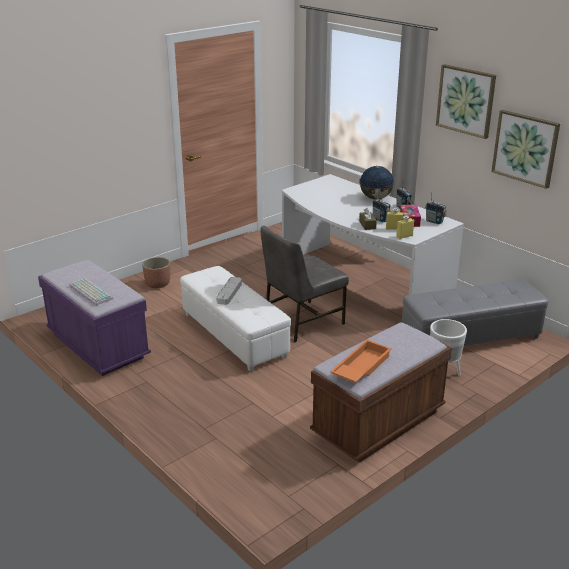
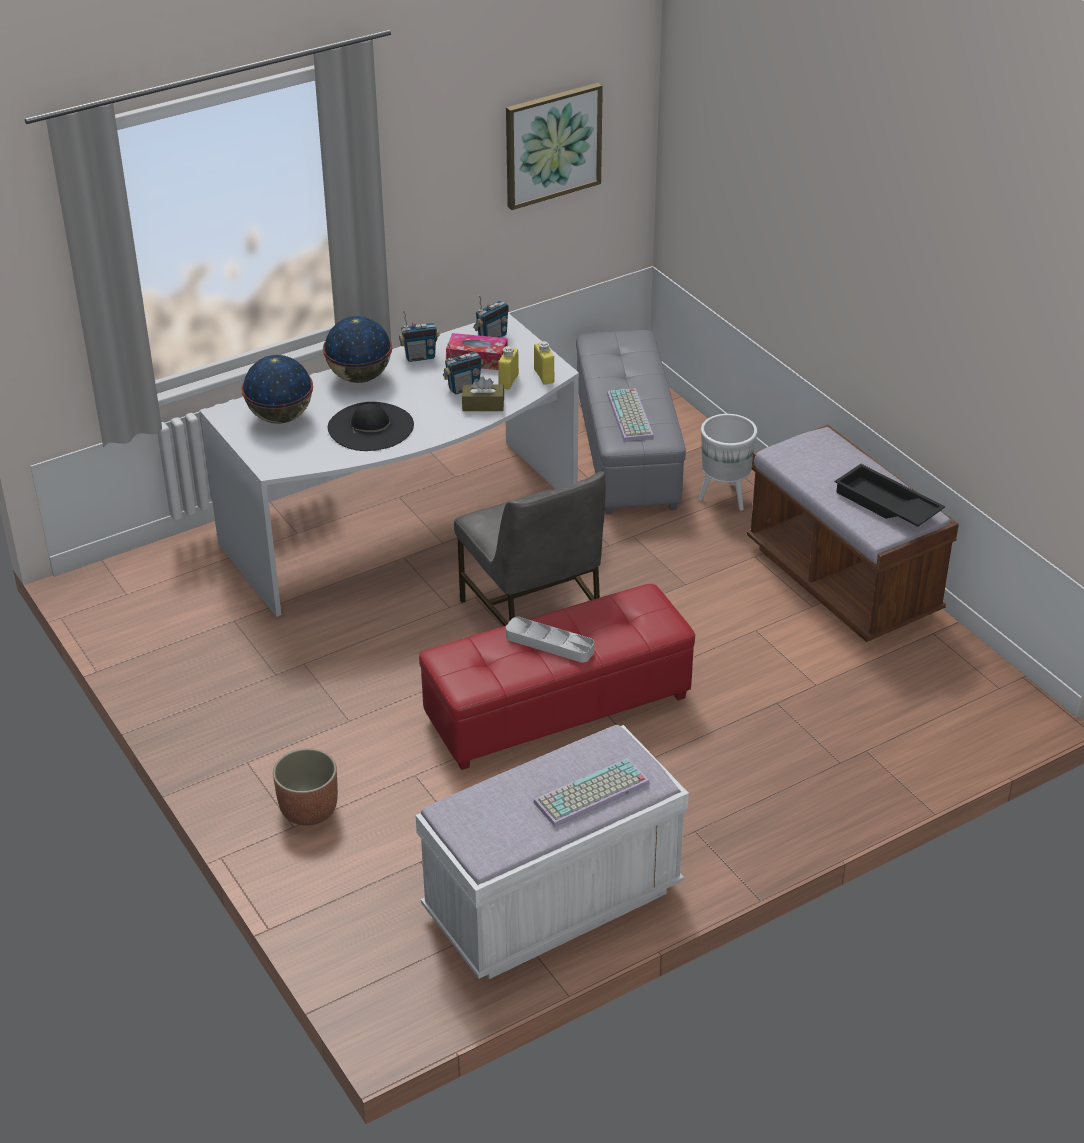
camera: 80 degrees left, 10 degrees up
(98, 346) = (553, 903): purple bench -> white bench
(233, 335) = (557, 709): white ottoman -> red ottoman
(332, 187) = (280, 417): none -> globe
(334, 204) = (370, 426): none -> black hat
(360, 366) = (885, 505): orange tray -> black tray
(445, 299) = (631, 416): none -> keyboard
(466, 100) = (439, 125): picture -> none

